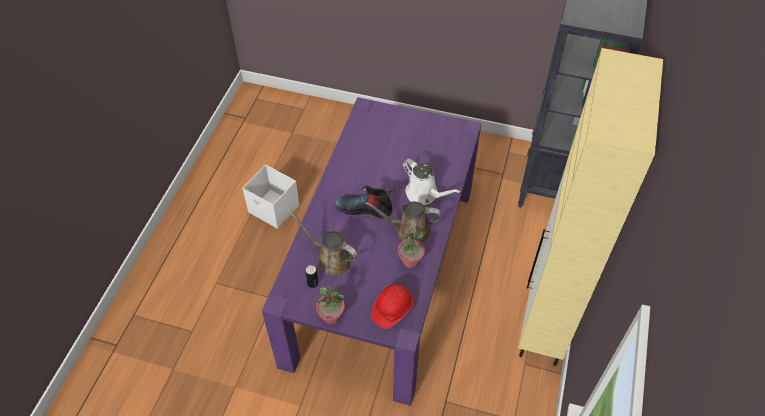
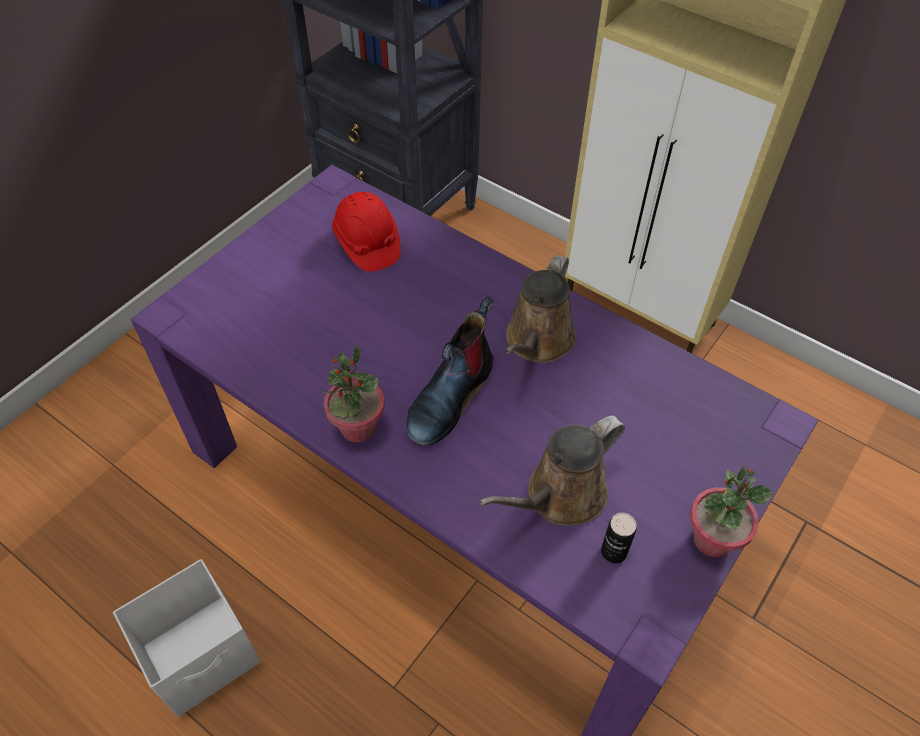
camera: 70 degrees left, 0 degrees up
(392, 310) = (717, 427): red hard hat -> red hard hat (367, 244)
(410, 261) = (611, 363): potted plant -> potted plant (357, 428)
(424, 194) = (458, 293): white watering can -> none

